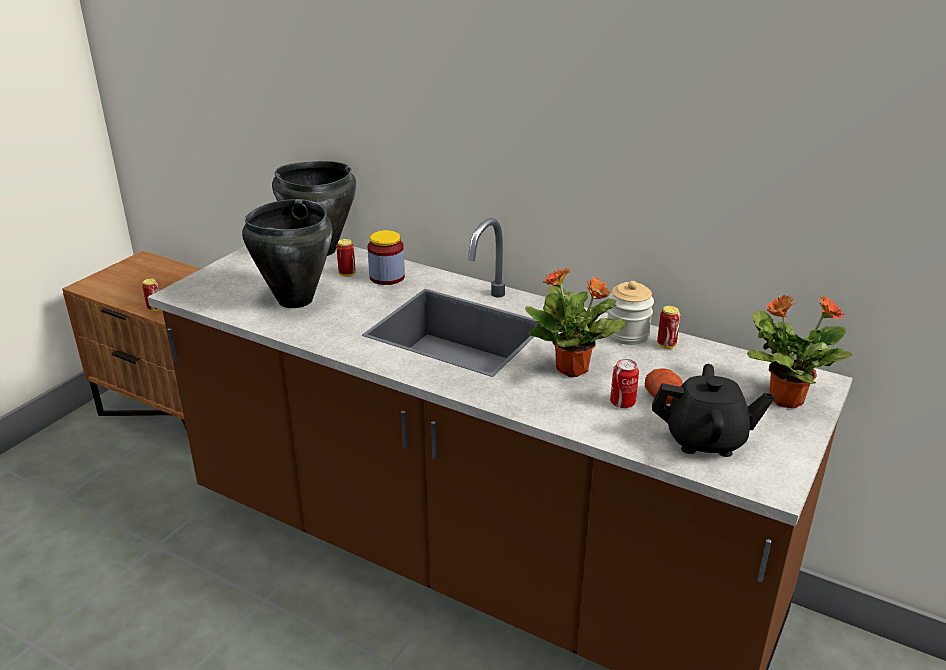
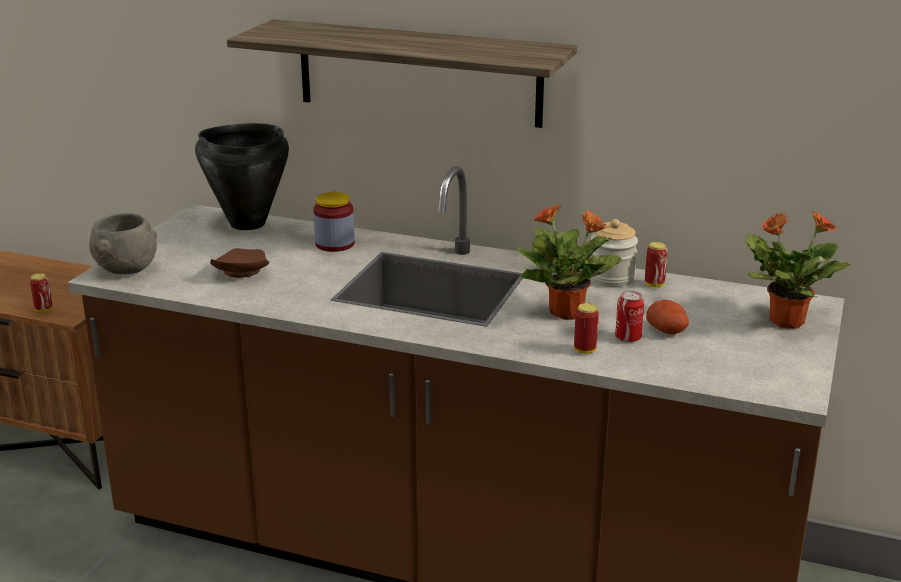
camera: 10 degrees left, 5 degrees down
(198, 290) = (125, 271): none -> grey bowl
(294, 300) = (240, 273): black cooking pot -> brown plate
(347, 274) = (289, 244): can -> can (585, 350)
(467, 126) = (418, 73): none -> shelf
(706, 440) = (720, 362): black teapot -> none

